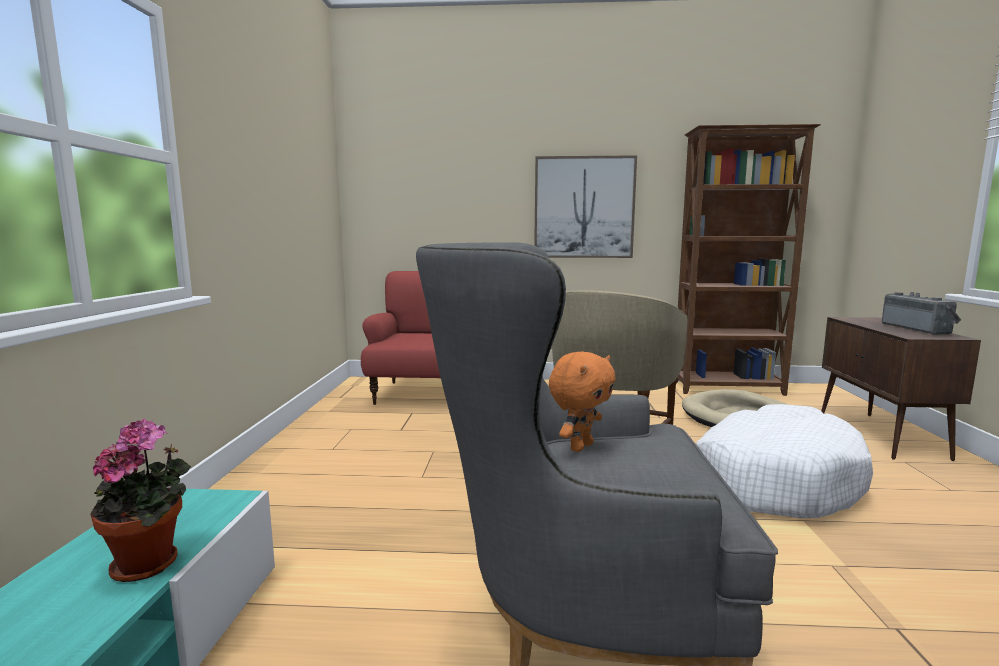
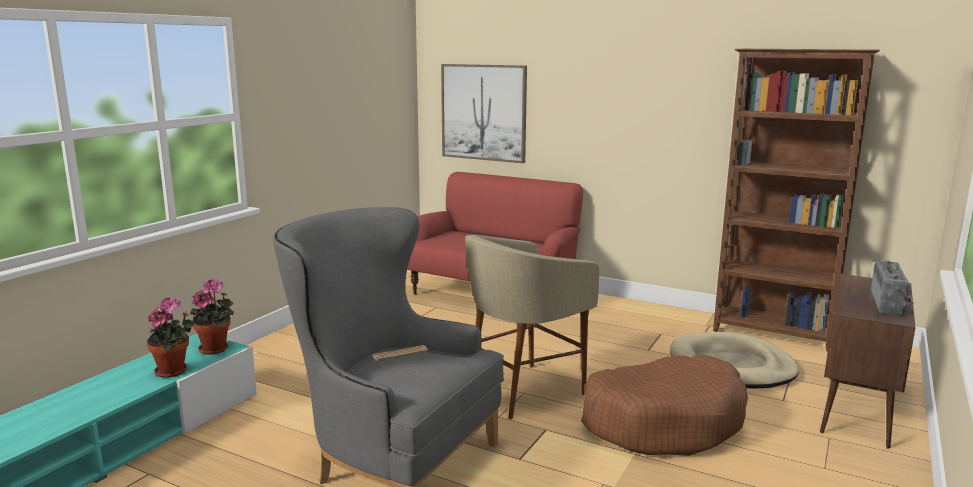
camera: 25 degrees right, 5 degrees up
(206, 506) = (216, 348): none -> potted plant
(580, 447) = (399, 353): orange plush toy -> newspaper
(584, 207) = (635, 122): picture -> picture (483, 112)
(773, 480) = (663, 422): white dog bed -> brown dog bed

